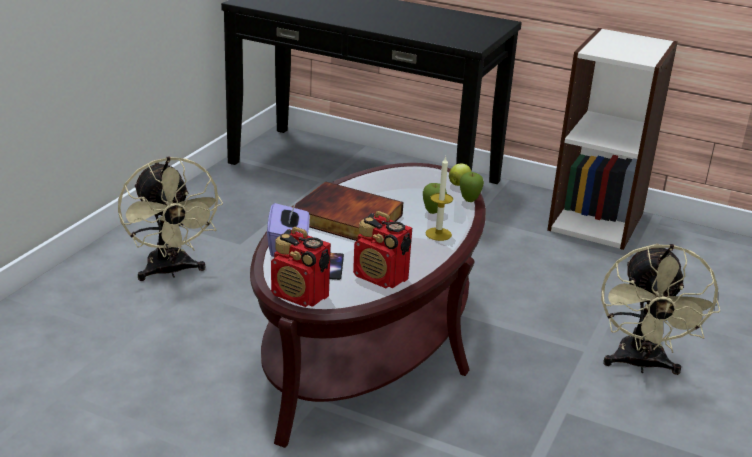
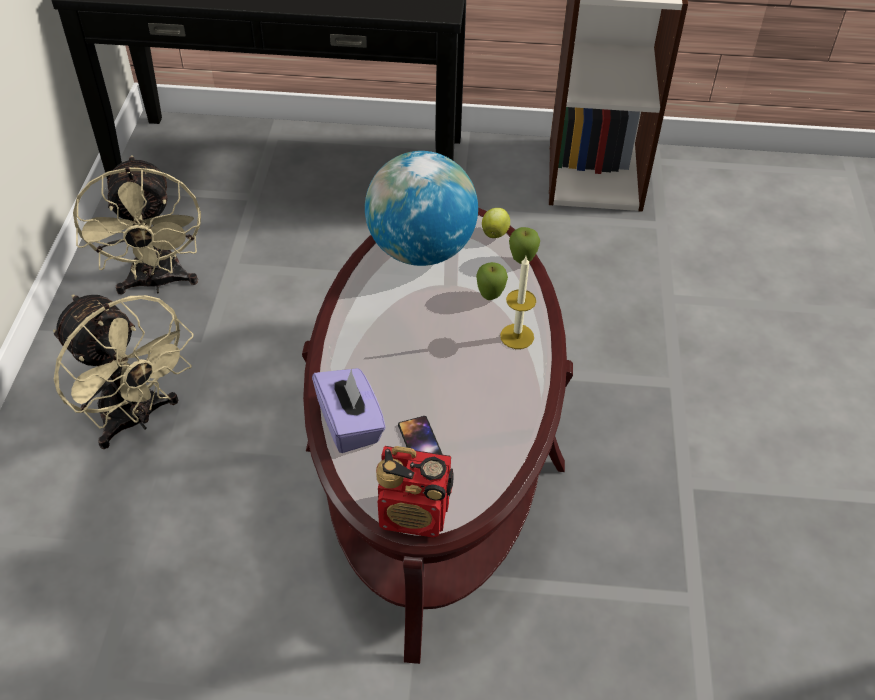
camera: 20 degrees left, 20 degrees up
(345, 219) = (393, 346): book -> none
(381, 278) = (492, 444): radio -> none
(399, 182) = (421, 251): none -> globe
(640, 365) = (735, 387): beige fan -> beige fan (157, 283)

